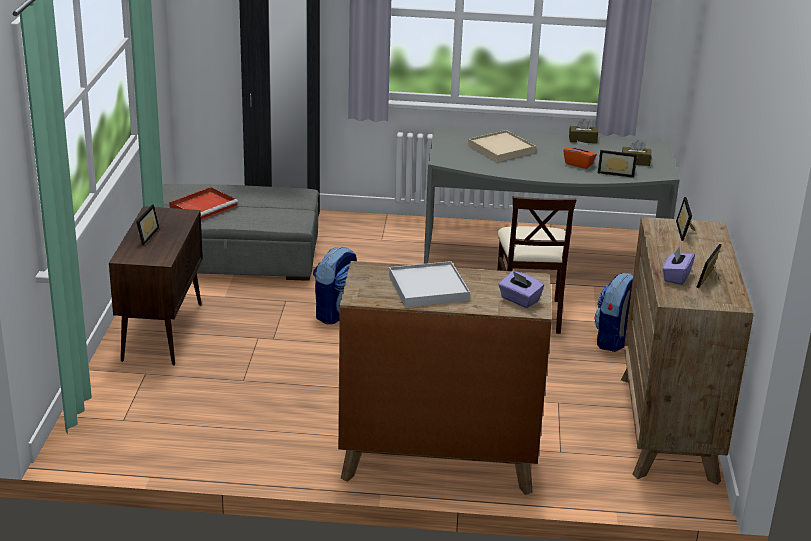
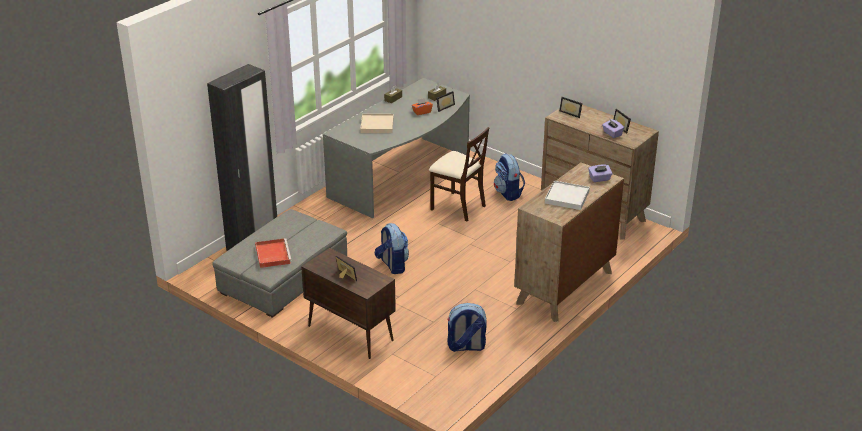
camera: 55 degrees left, 5 degrees up
(209, 423) = (466, 347): none -> backpack

